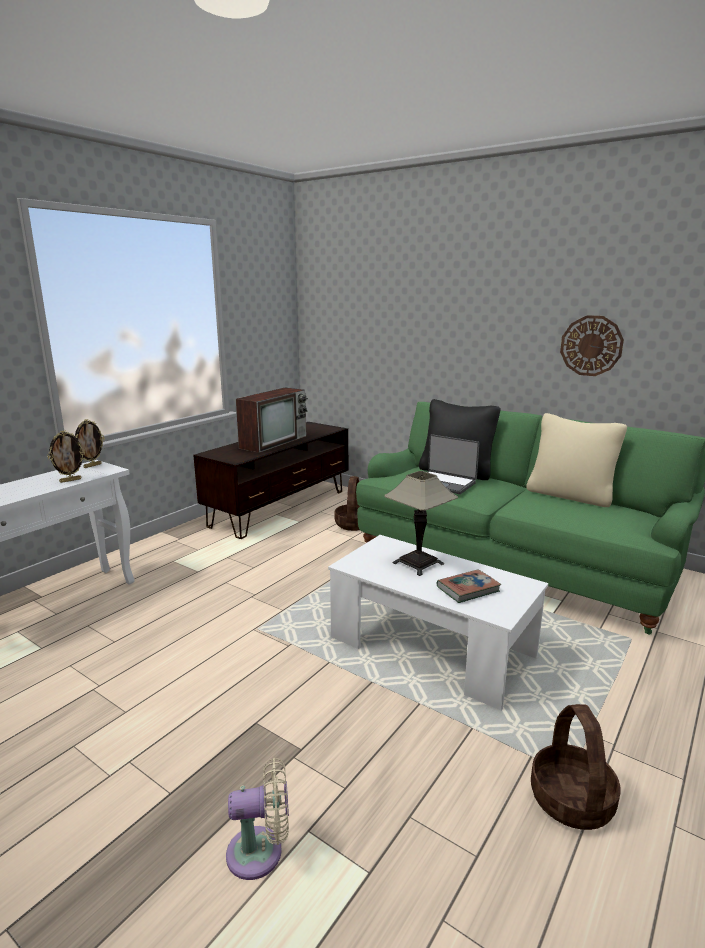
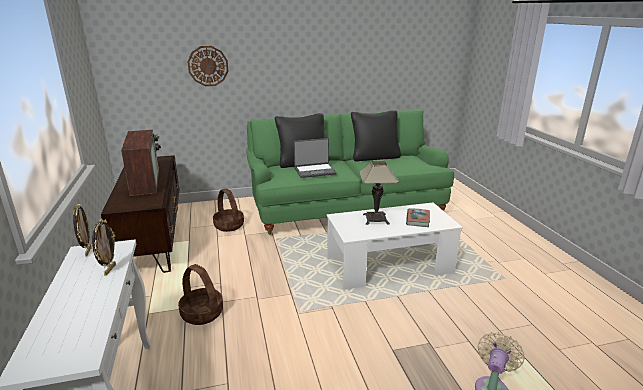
camera: 50 degrees left, 5 degrees up
(570, 495) = (374, 157): beige pillow -> black pillow
(572, 800) = (518, 286): basket -> basket (202, 313)
(591, 346) = (350, 67): wall clock -> wall clock (208, 66)

